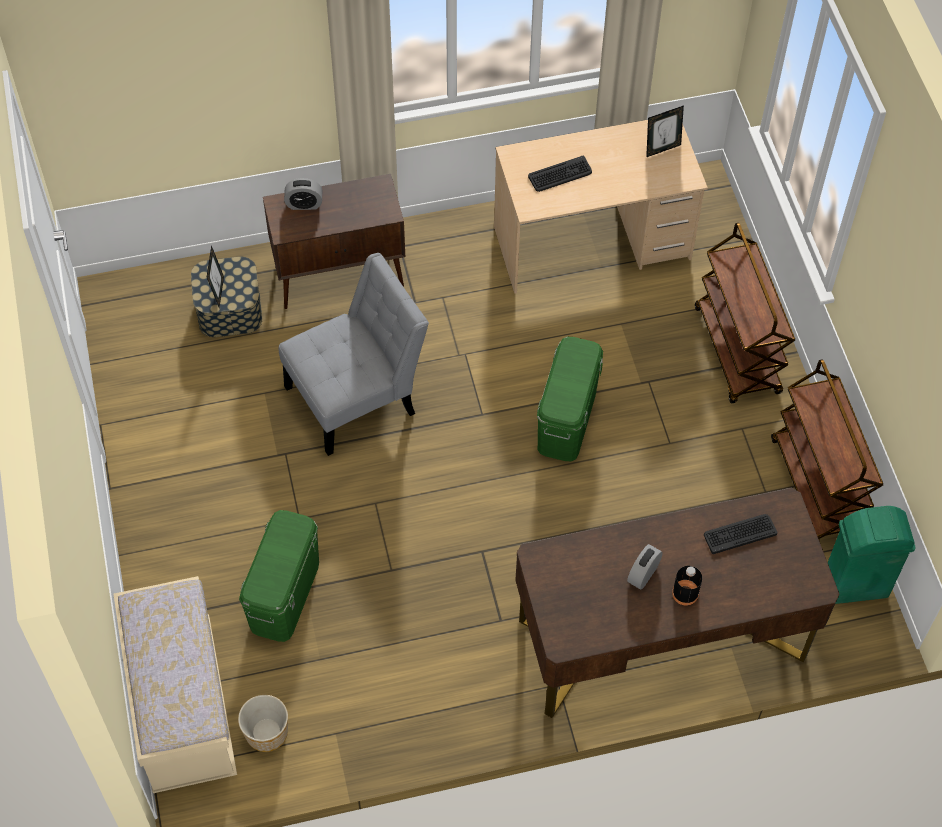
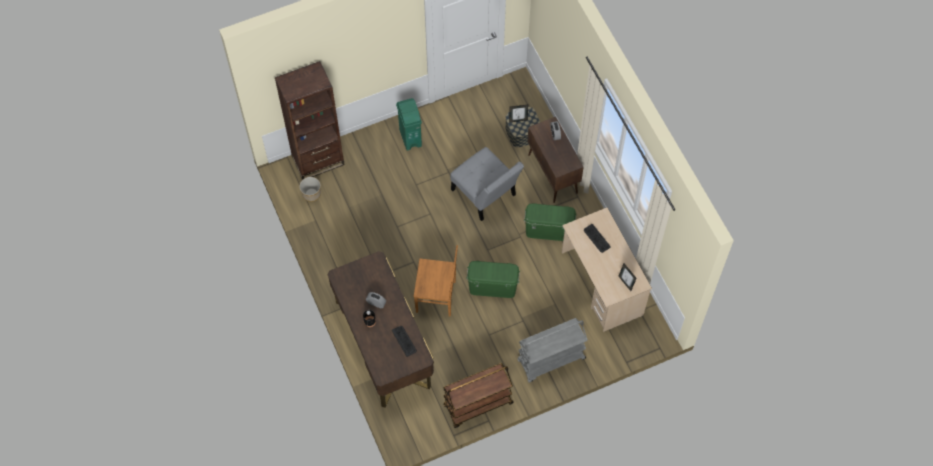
camera: 80 degrees right, 5 degrees up
(182, 707) = (318, 160): beige bench -> brown bookcase
(284, 594) = (377, 187): green storage box -> green storage box (548, 230)
(571, 520) = (437, 297): none -> brown chair
(737, 351) = (551, 360): brown cart -> grey cart
(854, 585) = (426, 426): green trash can -> green trash can (410, 137)

